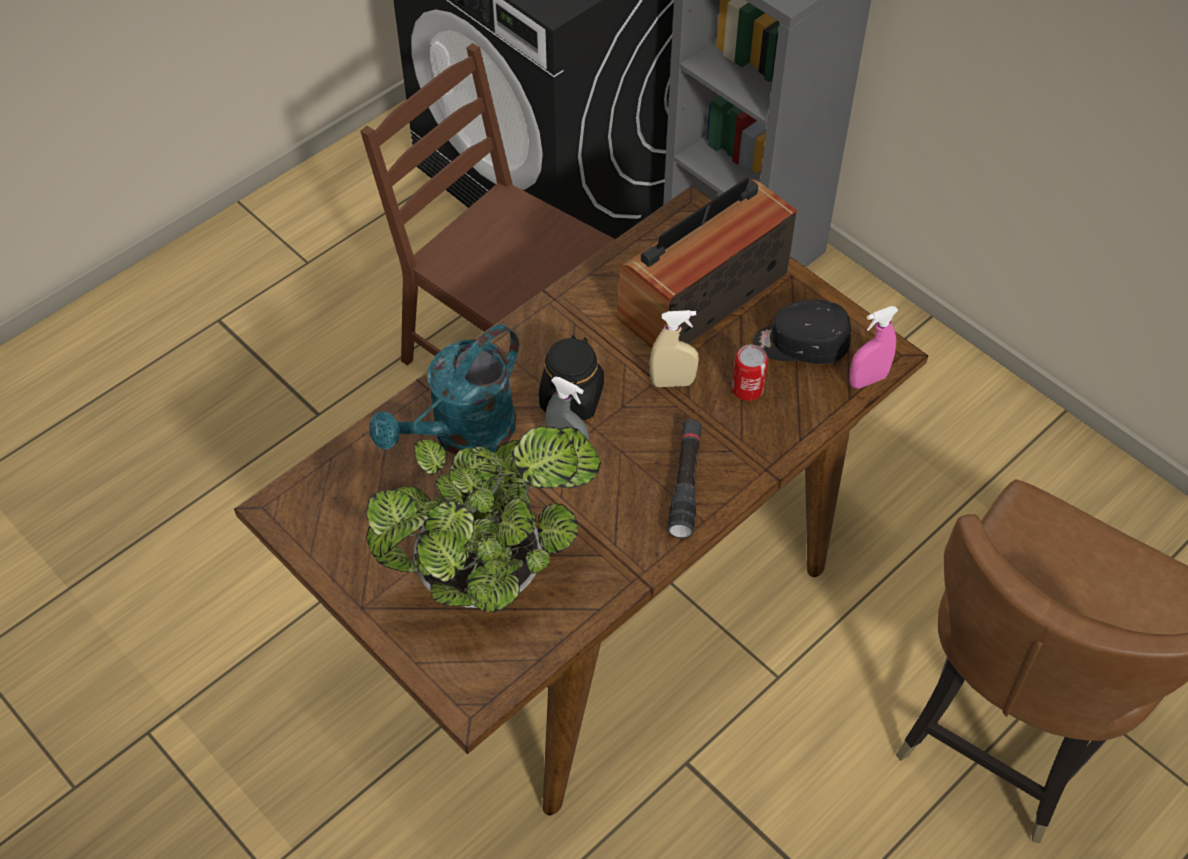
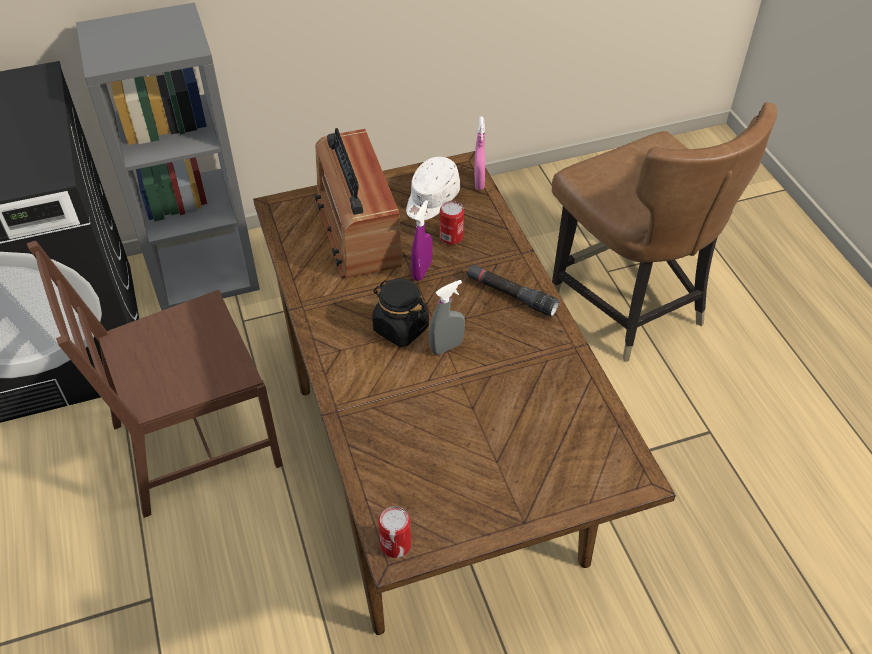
camera: 65 degrees left, 5 degrees down
(287, 504) = (395, 544): none -> can
(462, 435) = (396, 403): turquoise watering can -> none
(489, 571) = (530, 429): potted plant -> none
(672, 382) = (422, 271): beige spray bottle -> purple spray bottle
(800, 345) = (431, 199): black cap -> white cap

